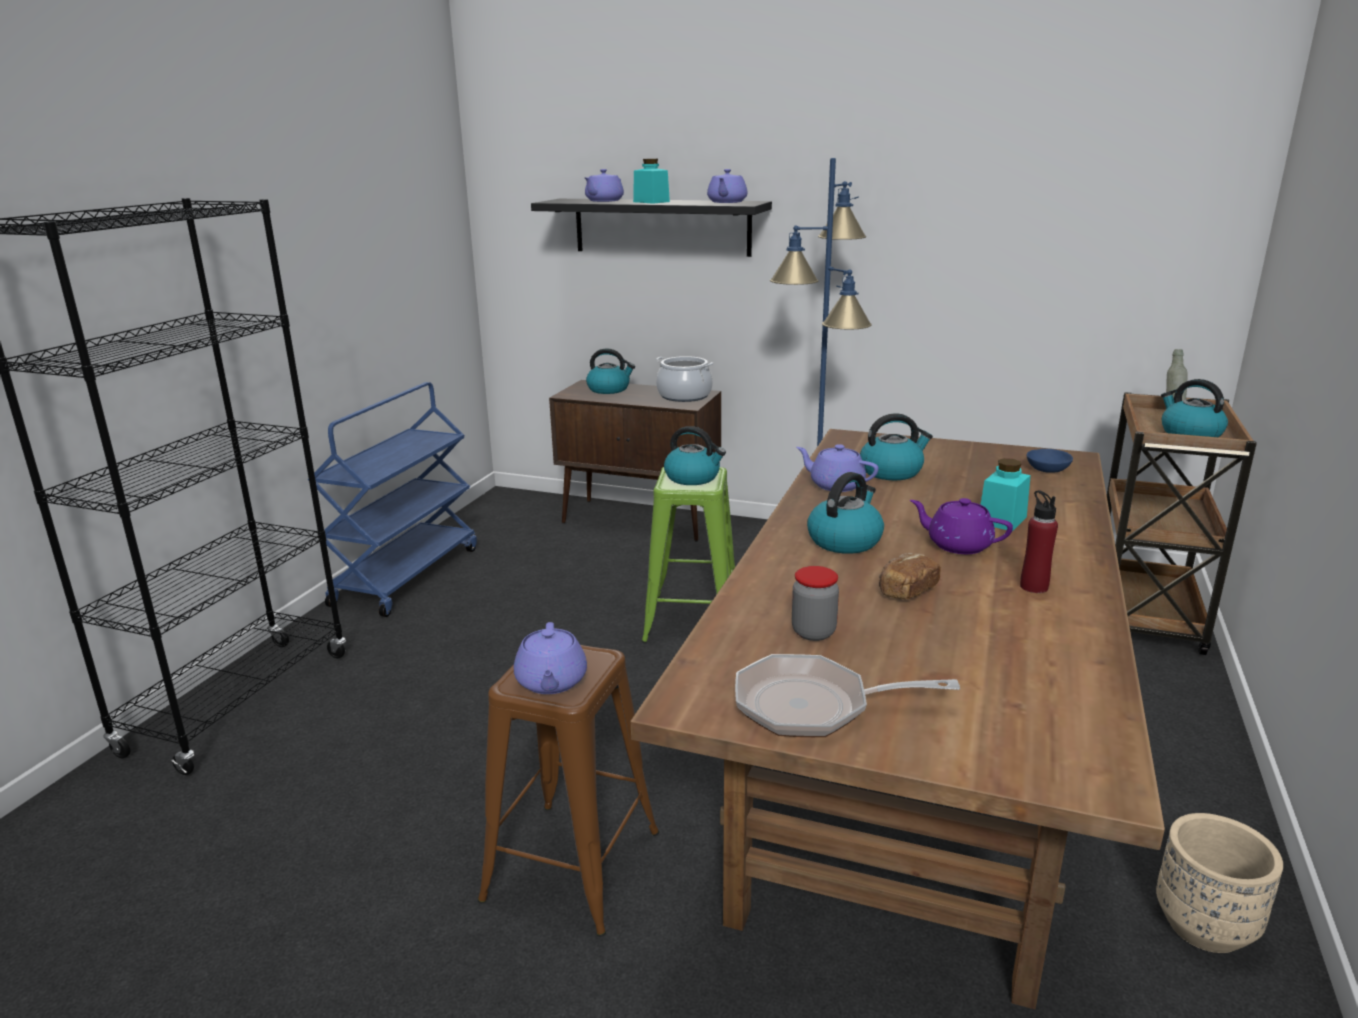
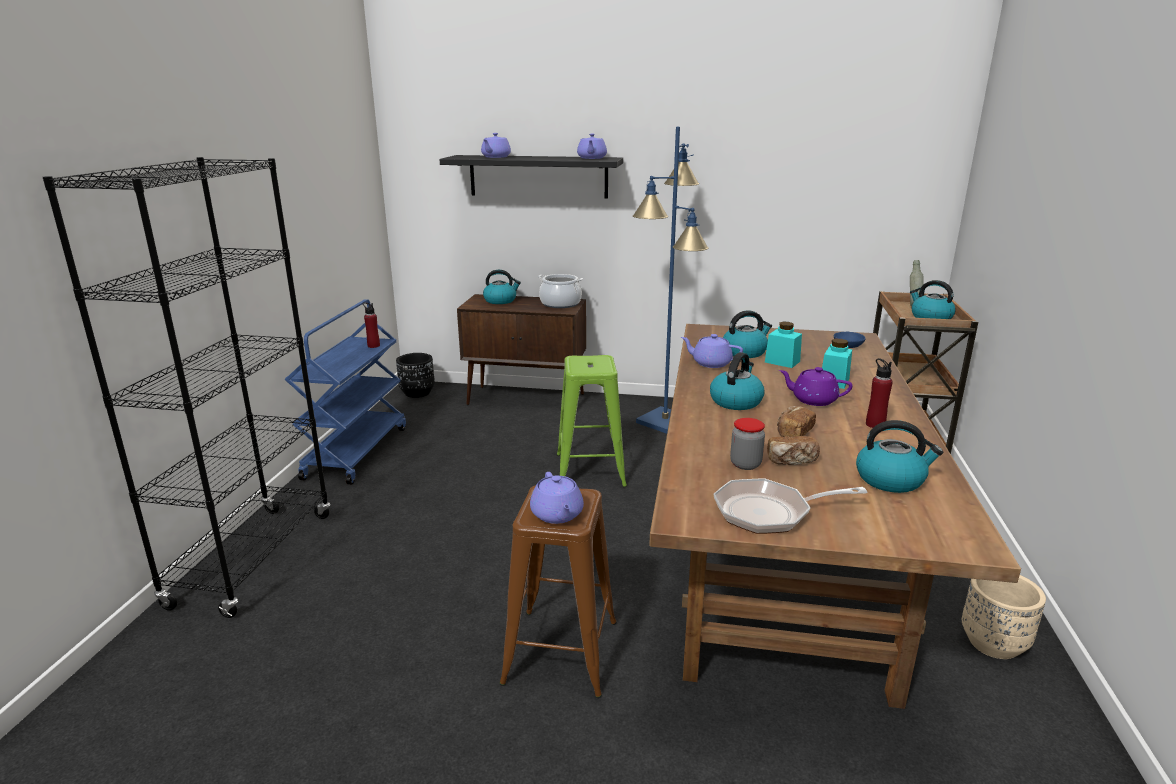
camera: 10 degrees left, 0 degrees up
(432, 441) = (373, 346): none -> red bottle
(506, 504) = (417, 393): none -> black planter
(651, 202) = (533, 158): turquoise jar -> turquoise jar (782, 362)
(693, 477) = (592, 364): kettle -> kettle (891, 479)
(883, 632) = (791, 461): none -> bread

